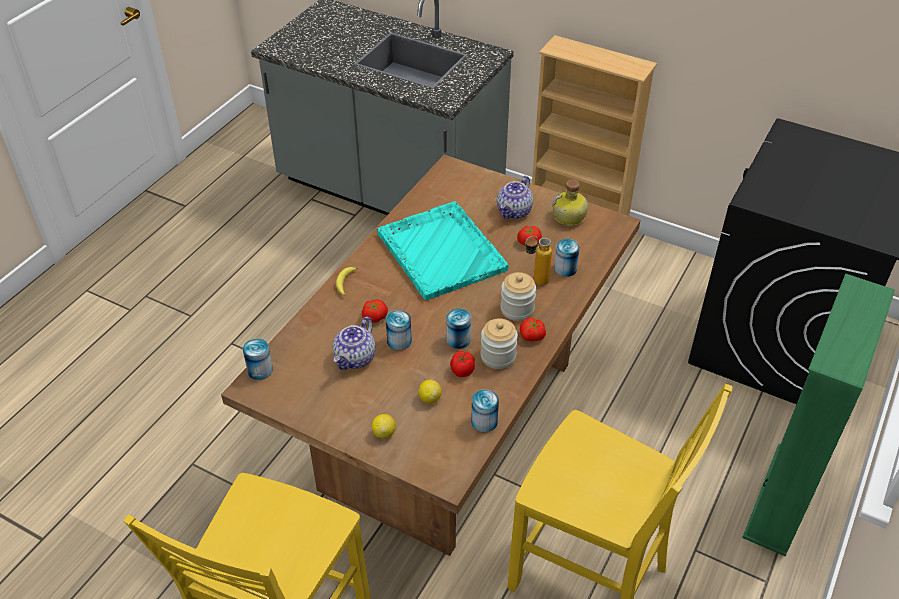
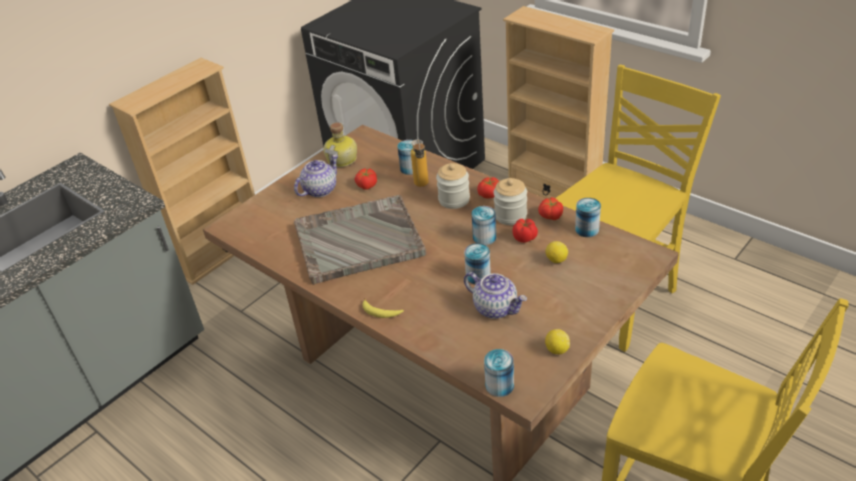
camera: 75 degrees left, 5 degrees down
(374, 316) = (439, 292): tomato -> tomato (550, 216)
(384, 433) = (596, 292): lemon -> lemon (557, 350)
(440, 251) = (357, 240): turquoise tray -> grey tray
(514, 211) = (320, 189): teapot -> teapot turned 90 degrees counterclockwise
(781, 499) = (553, 194): green bookcase -> beige bookcase

